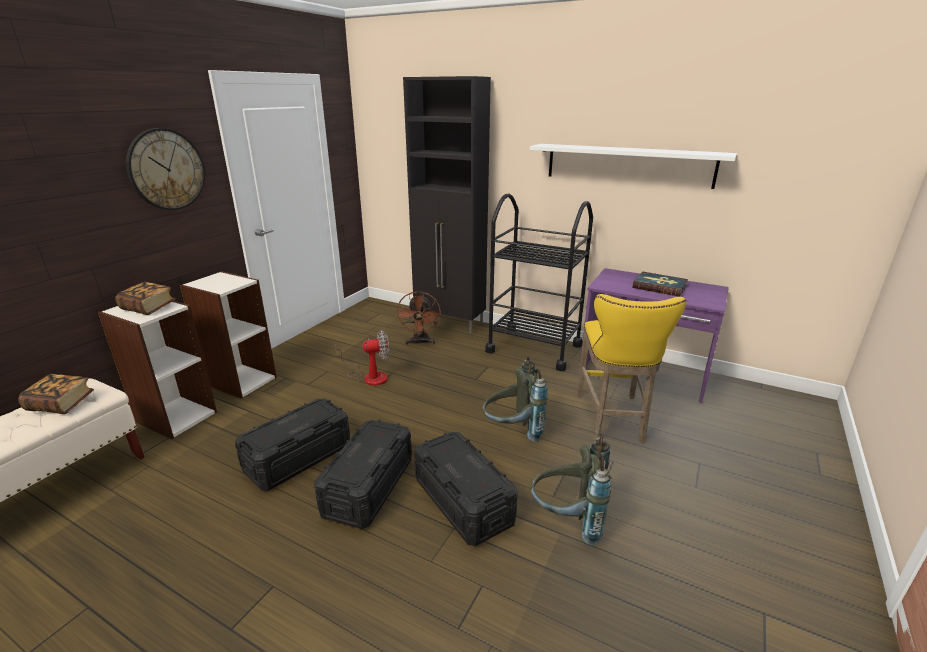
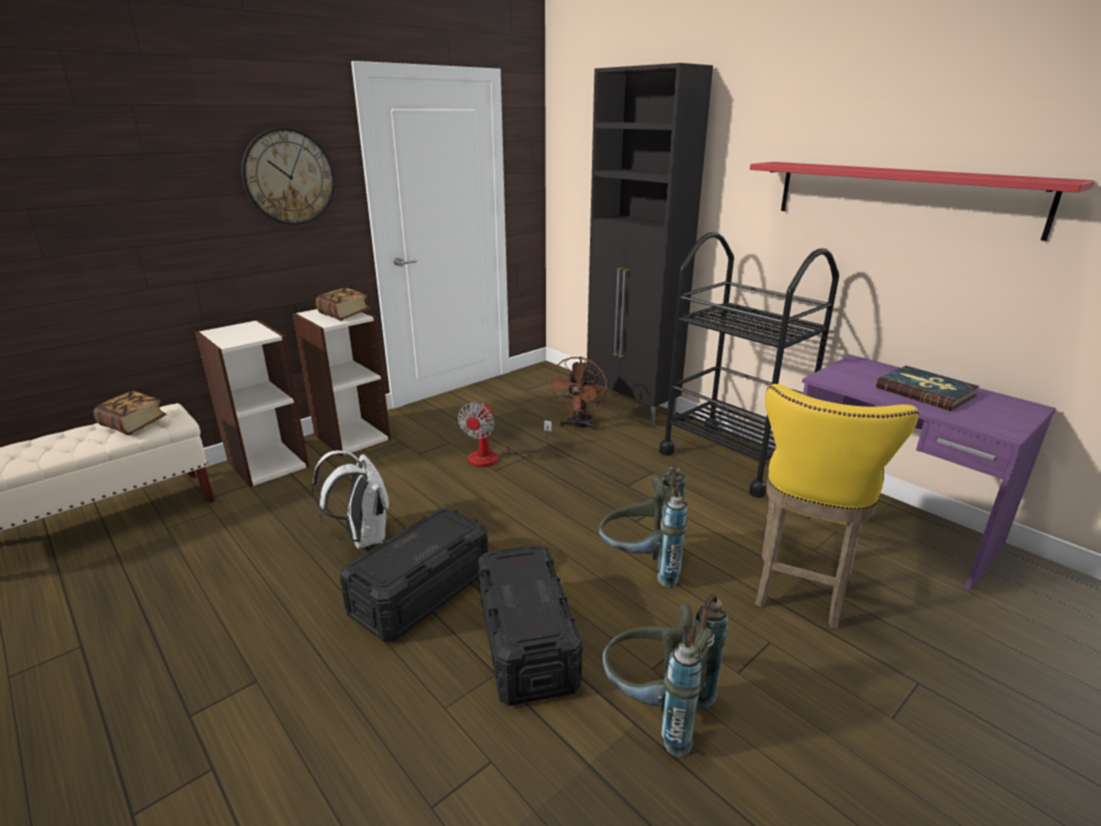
camera: 20 degrees right, 0 degrees up
(148, 308) = (243, 333): book -> book (344, 314)
(298, 457) = (363, 537): black storage box -> white backpack
(369, 376) = (494, 457): fan -> fan turned 105 degrees clockwise
(628, 165) = (902, 197): white shelf -> red shelf

